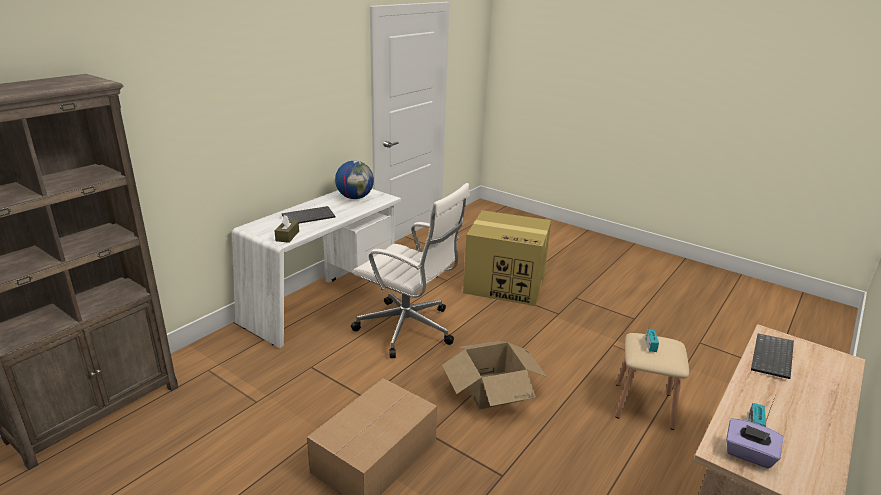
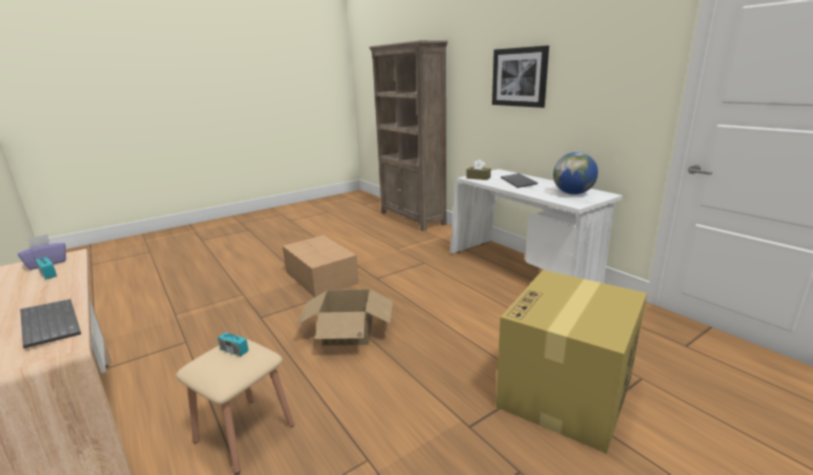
camera: 110 degrees right, 5 degrees down
(238, 109) = (519, 77): none -> picture
(409, 329) = (461, 303): white office chair -> none

